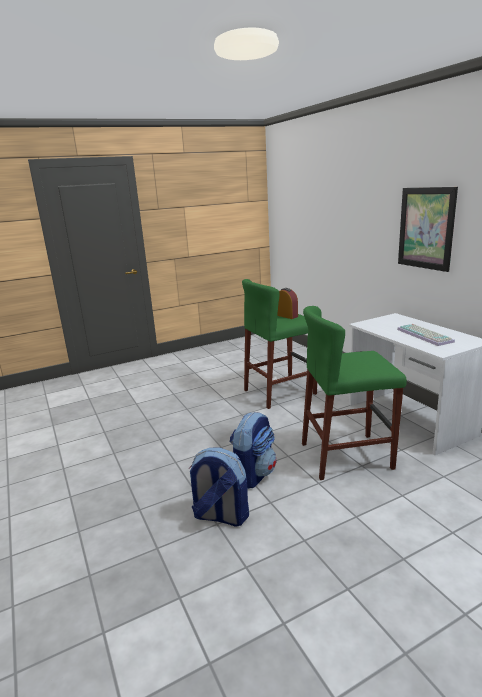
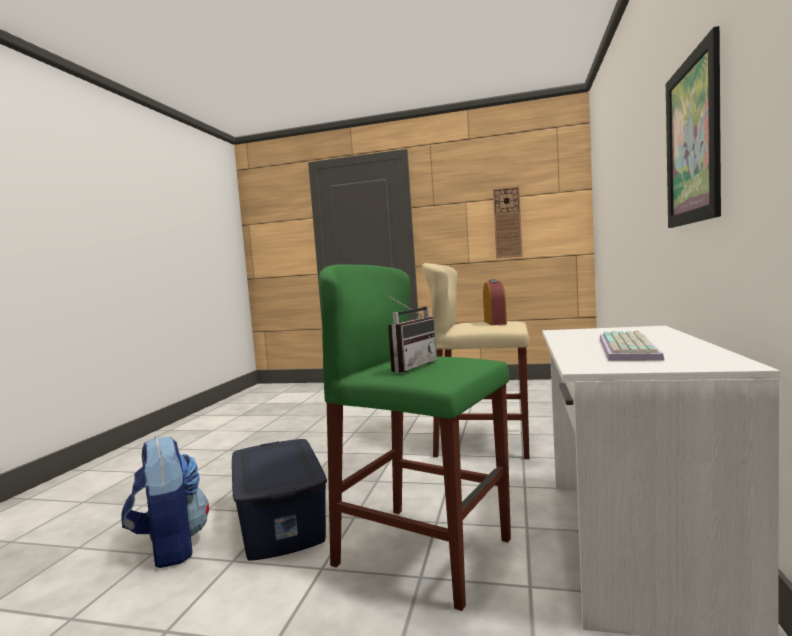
camera: 40 degrees right, 15 degrees down
(215, 224) = (507, 222): none -> wall clock
(254, 474) = (281, 520): backpack -> blue storage box
(280, 392) = (483, 443): green stool -> beige stool
(356, 365) = (409, 366): none -> radio

